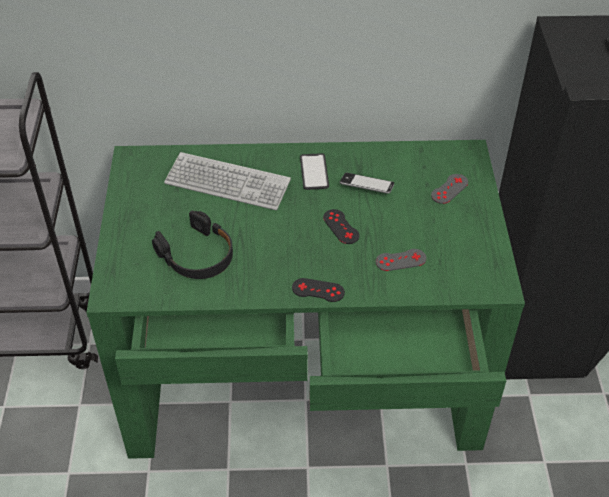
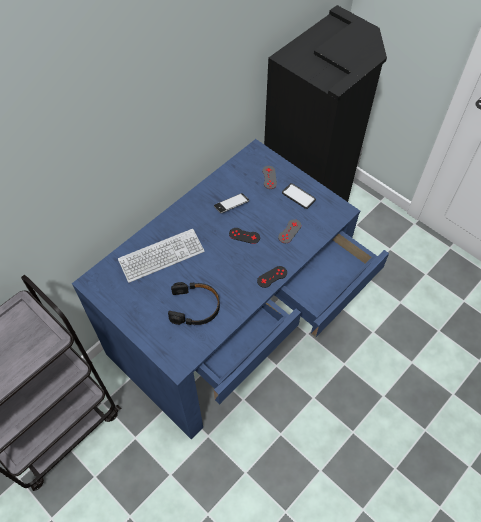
camera: 45 degrees left, 10 degrees up
(307, 388) = (236, 329): green desk -> blue desk
(314, 172) = (197, 216): phone -> phone (298, 196)

